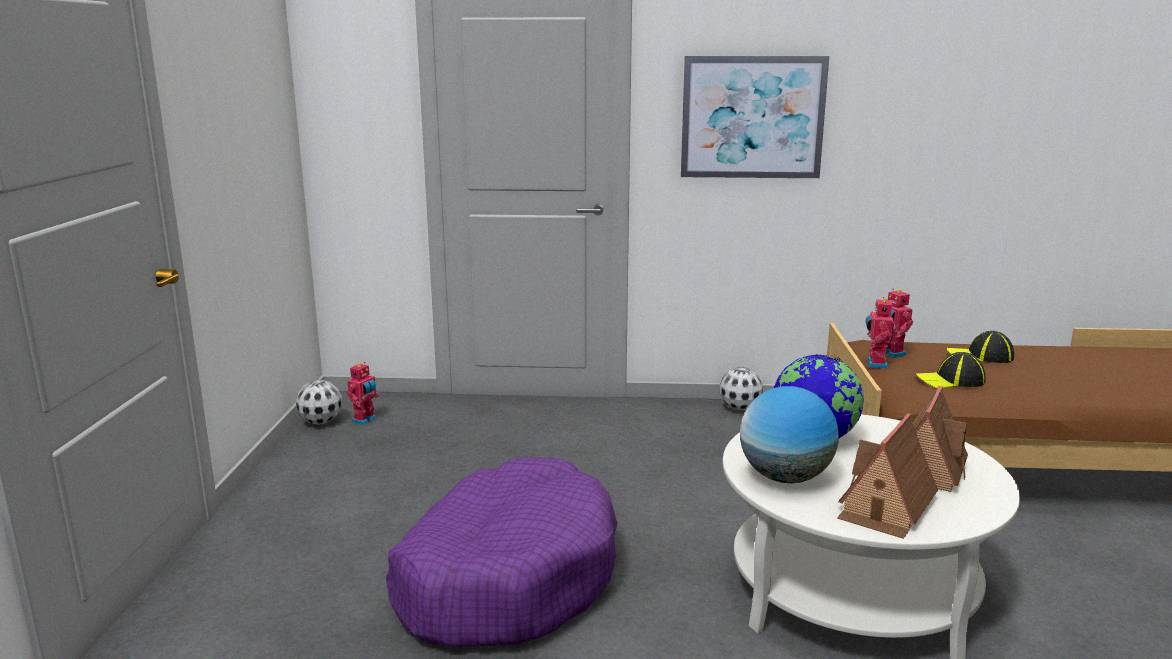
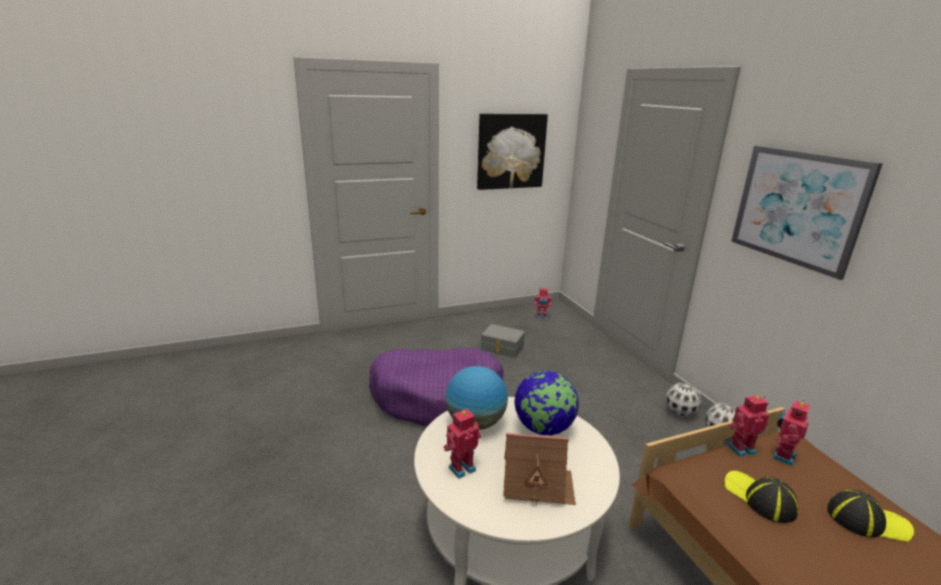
camera: 65 degrees right, 5 degrees up
(242, 120) = (511, 151): none -> picture
(320, 422) = (527, 309): football -> football (679, 412)
(420, 478) = (502, 348): none -> grey storage box
(885, 507) = (461, 467): toy house -> toy robot
(980, 356) = (867, 520): cap -> cap turned 120 degrees clockwise

